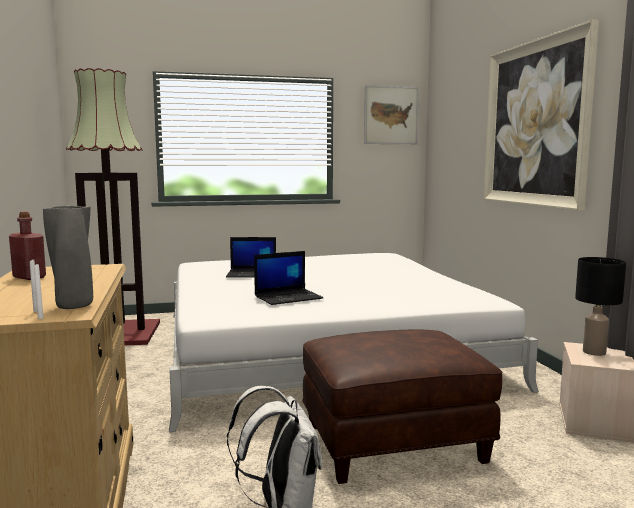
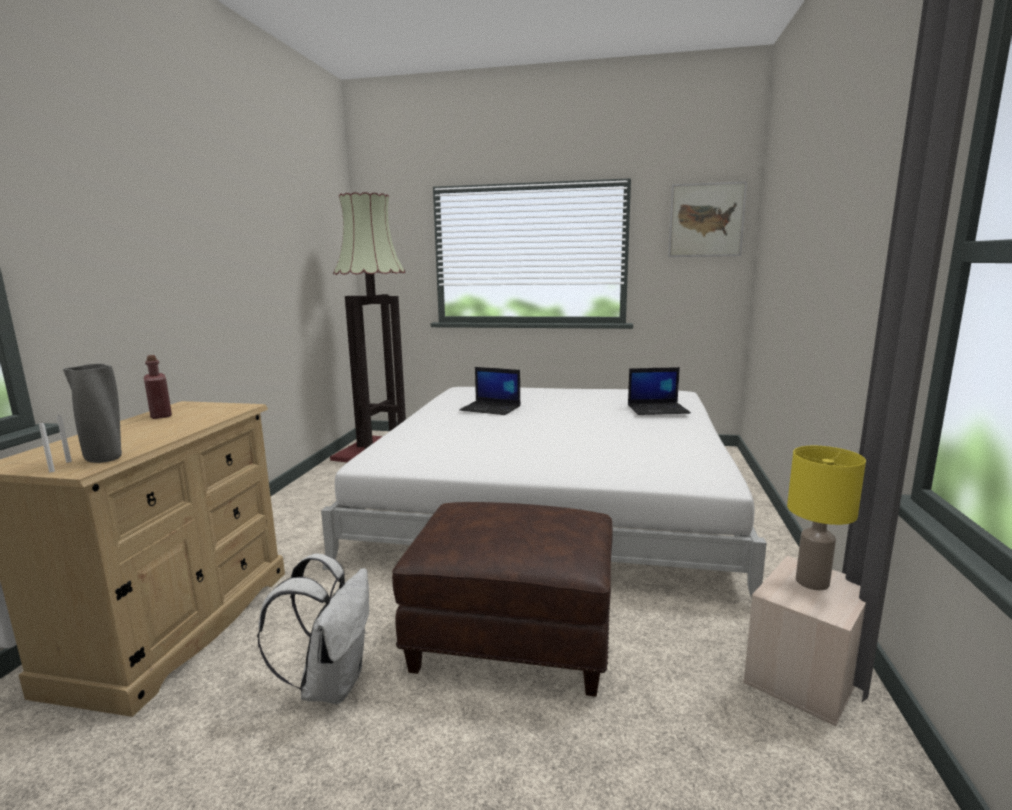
camera: 25 degrees right, 5 degrees up
(288, 297) = (483, 444): laptop -> laptop (658, 409)
(535, 124) = (835, 237): picture -> none
(593, 352) = (811, 582): black table lamp -> yellow table lamp

